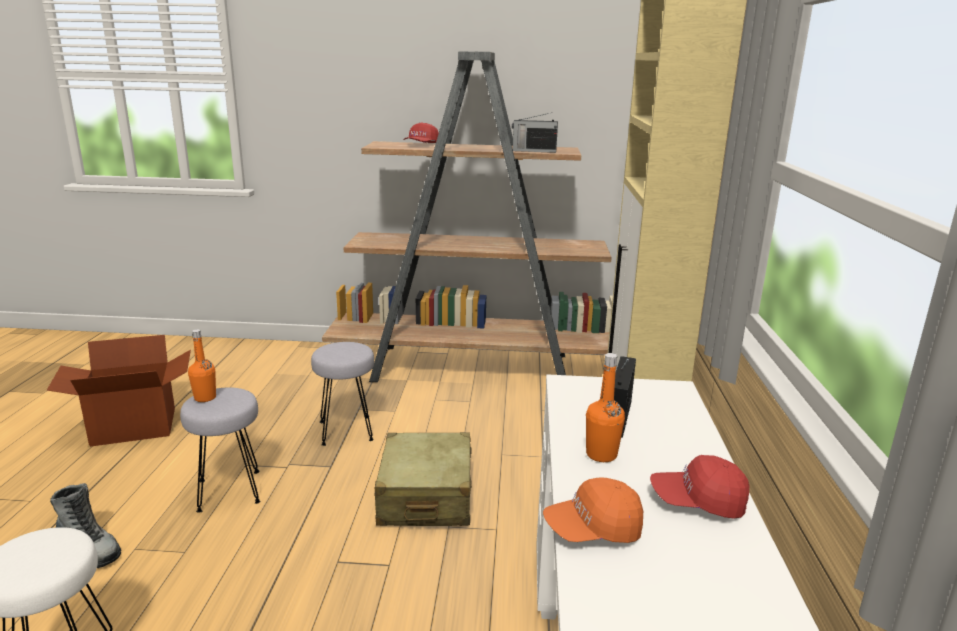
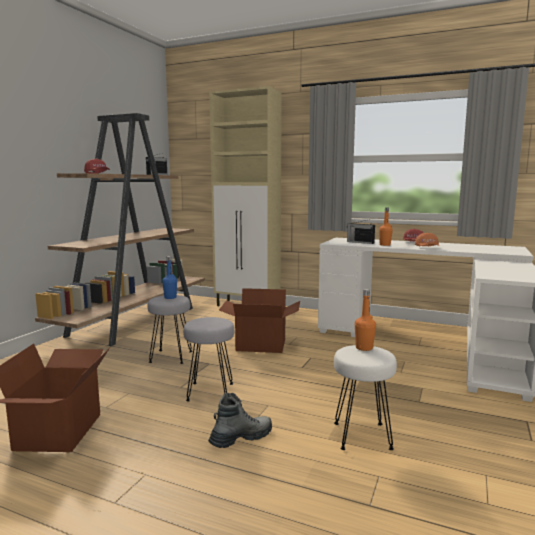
camera: 70 degrees left, 10 degrees down
(205, 398) = (200, 325): orange bottle -> orange bottle (364, 348)
(346, 351) = (170, 297): none -> blue bottle
(426, 496) = (260, 345): beige suitcase -> cardboard box

